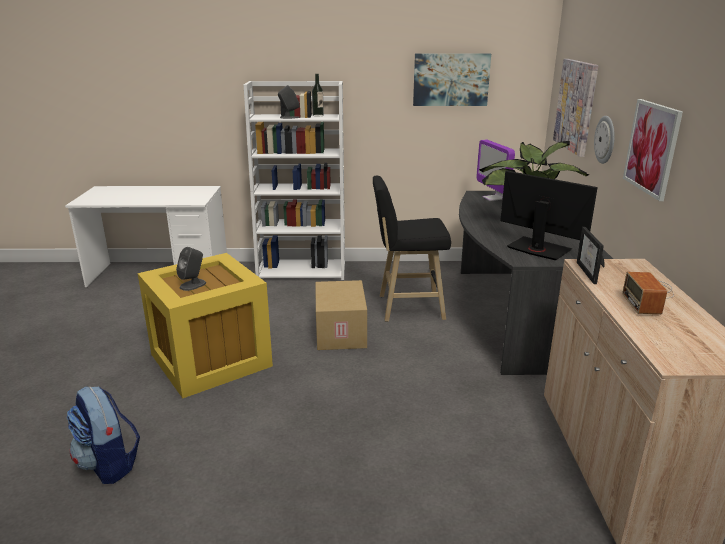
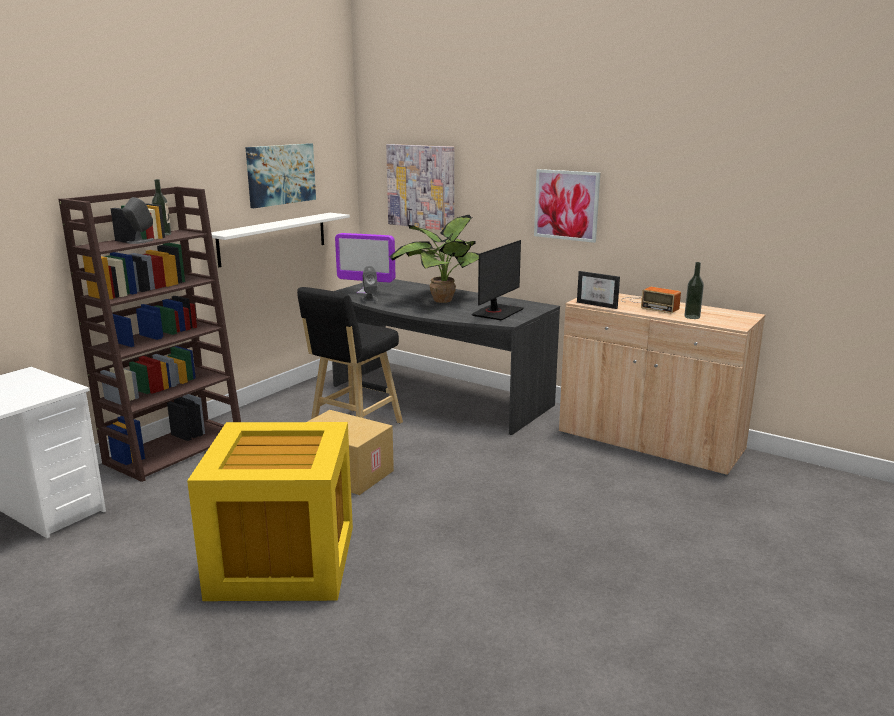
camera: 55 degrees left, 5 degrees down
(109, 464) = (407, 682): backpack -> none
(193, 285) = (274, 459): grey speaker -> grey speaker (370, 300)
(303, 270) = (176, 449): white bookcase -> brown bookcase
(434, 134) = (273, 238): none -> white shelf
(538, 249) = (497, 312): monitor -> monitor turned 135 degrees clockwise
(605, 139) = (489, 209): wall clock -> none
(652, 328) = (692, 317): none -> bottle

